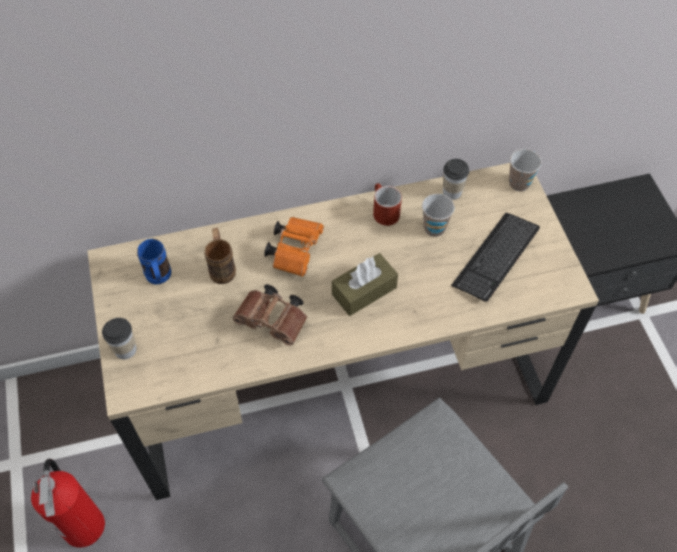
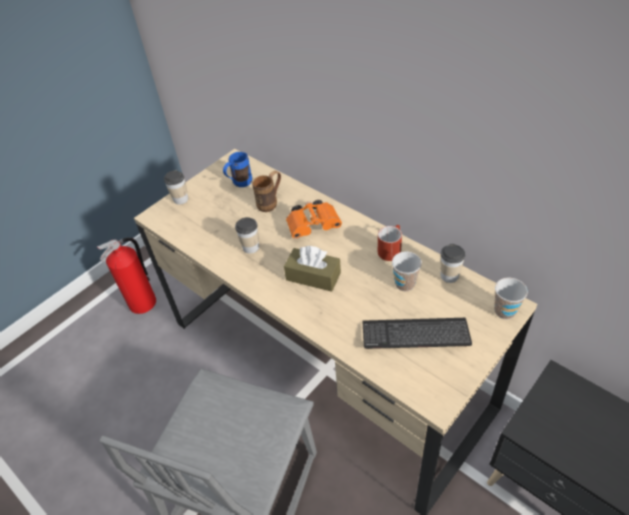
camera: 60 degrees right, 10 degrees down
(274, 321) = (251, 247): brown binoculars -> cup

